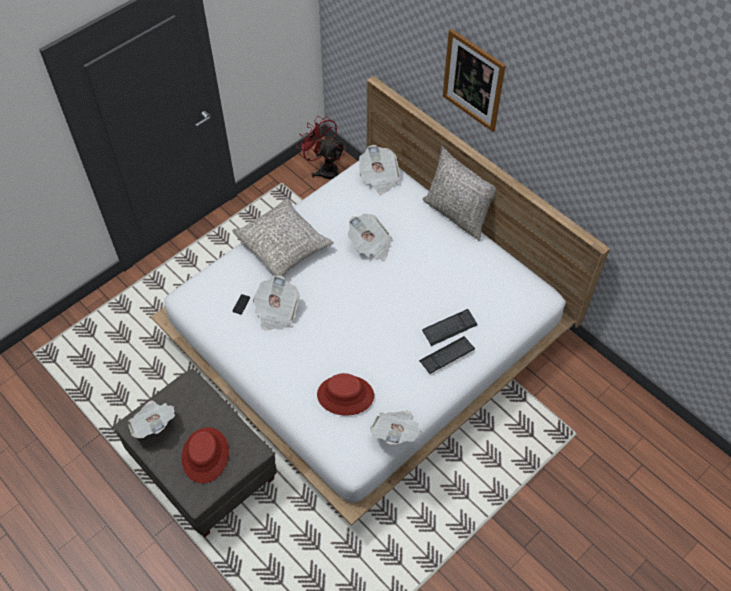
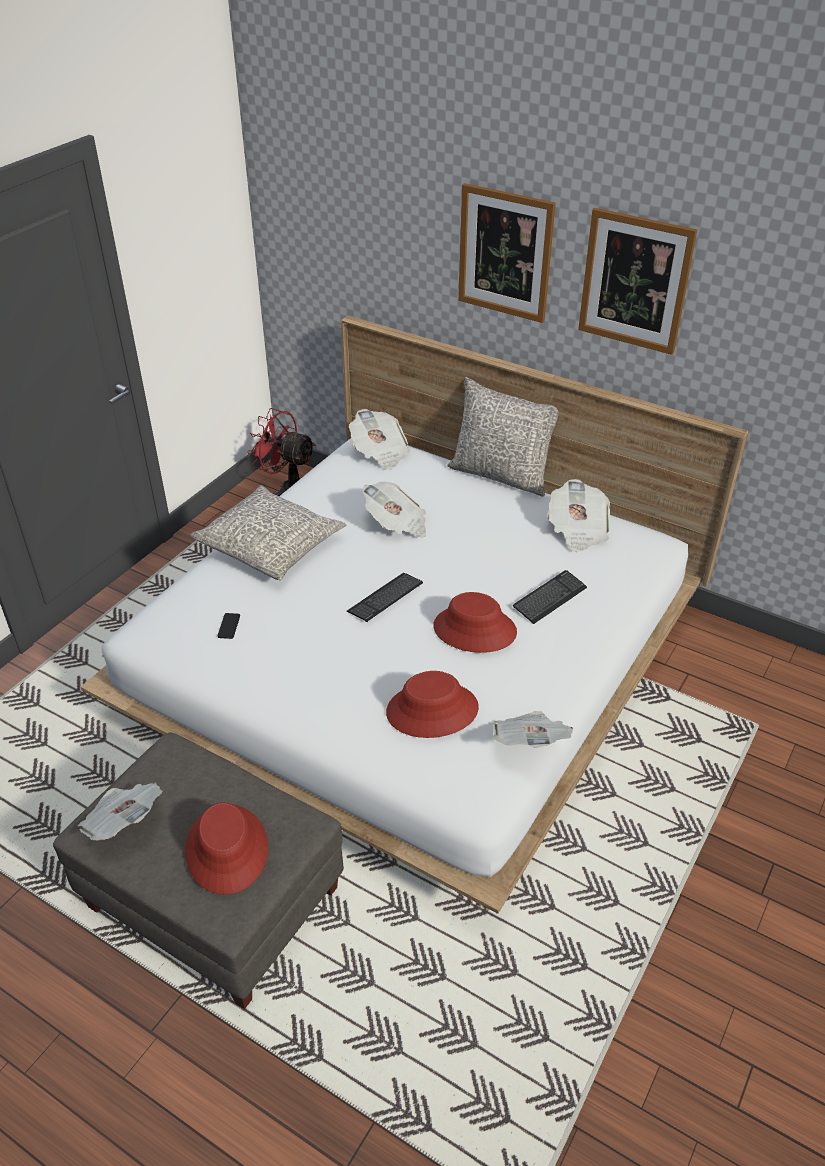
camera: 15 degrees left, 15 degrees down
(276, 311) = (286, 625): newspaper -> newspaper (577, 530)
(391, 342) = (474, 630): none -> red hat
(447, 355) = (561, 631): keyboard -> keyboard (385, 598)
(550, 132) = (635, 281): none -> picture

